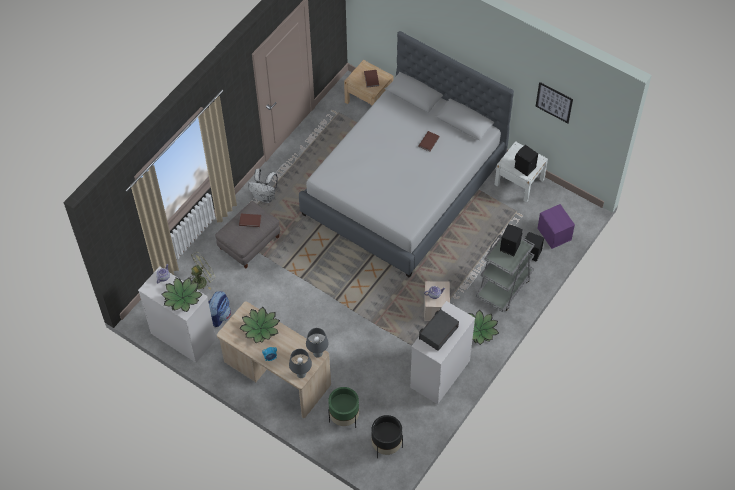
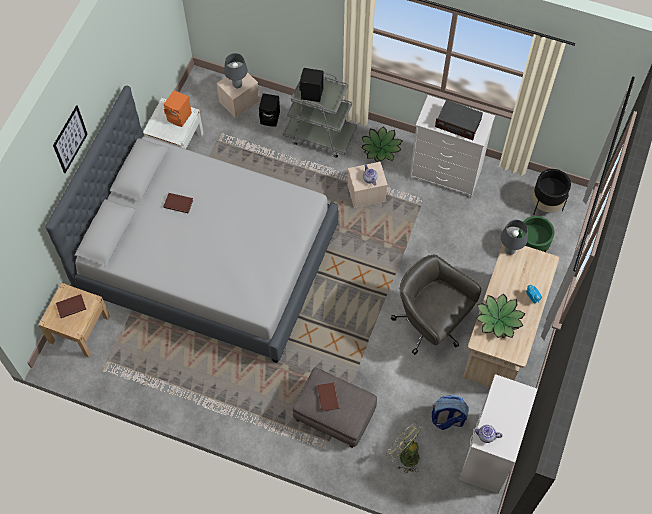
camera: 105 degrees left, 5 degrees up
(182, 298) = (507, 403): potted plant -> none
(265, 196) = (260, 415): white backpack -> none
(300, 324) = (430, 324): none -> grey office chair
(301, 375) = (542, 260): grey table lamp -> grey table lamp (237, 85)
(524, 168) = (180, 117): black speaker -> orange speaker
(553, 233) = (239, 101): purple storage box -> beige storage box
(554, 102) = (141, 37): picture -> picture (70, 139)

